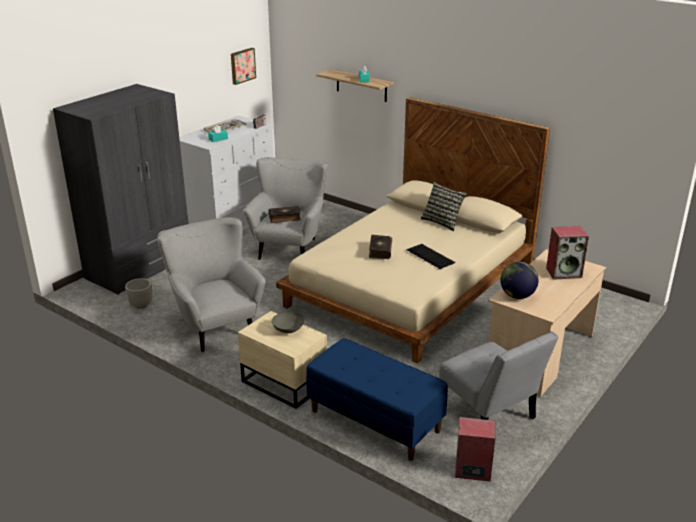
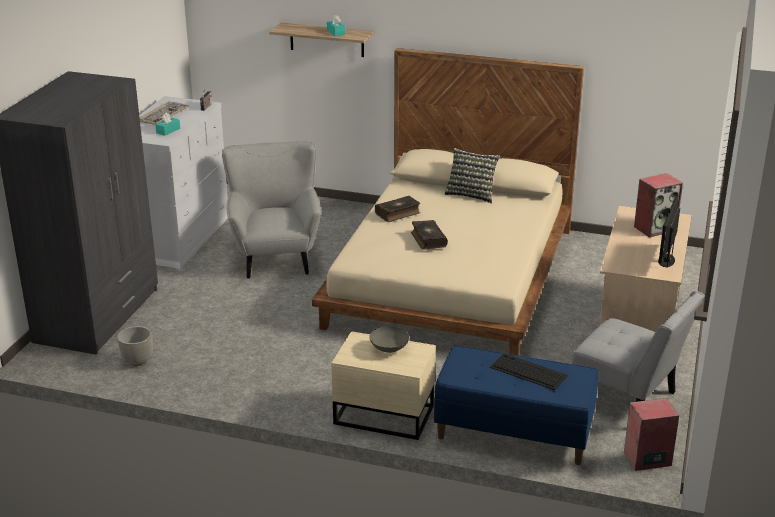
camera: 20 degrees left, 0 degrees up
(215, 325) = (252, 366): grey armchair -> none
(242, 65) = (161, 30): picture -> none
(284, 218) = (276, 220): book -> book (398, 213)
(430, 256) = (487, 235): keyboard -> keyboard (527, 371)
(517, 296) = (626, 261): globe -> none
(553, 301) = (666, 260): none -> monitor

